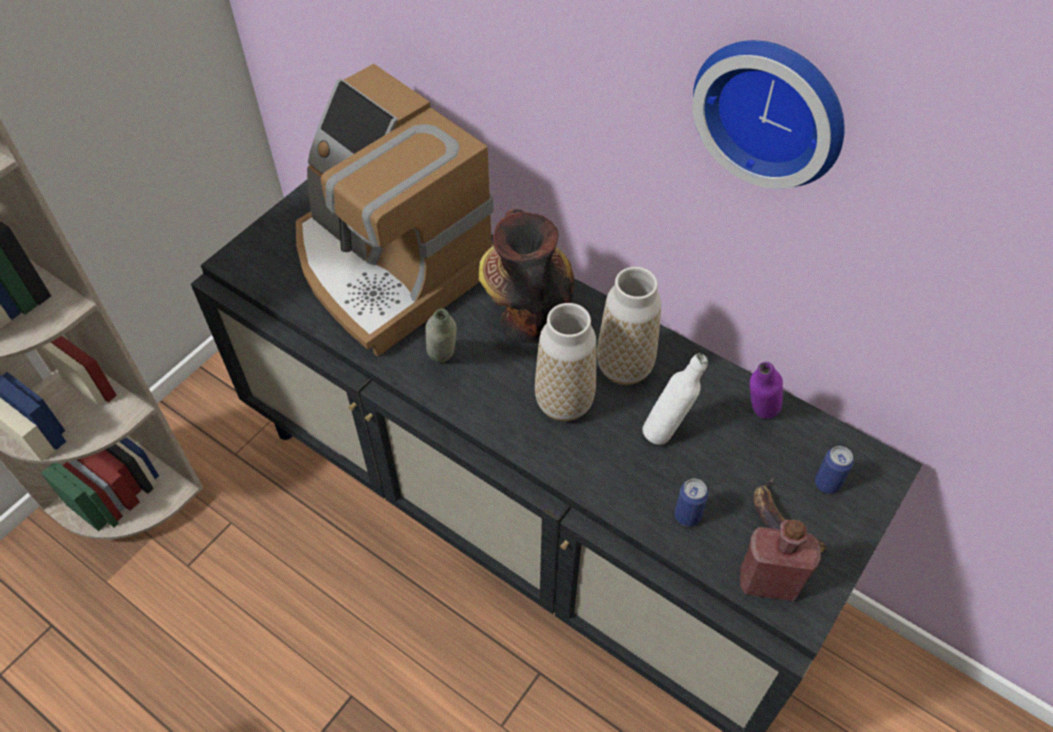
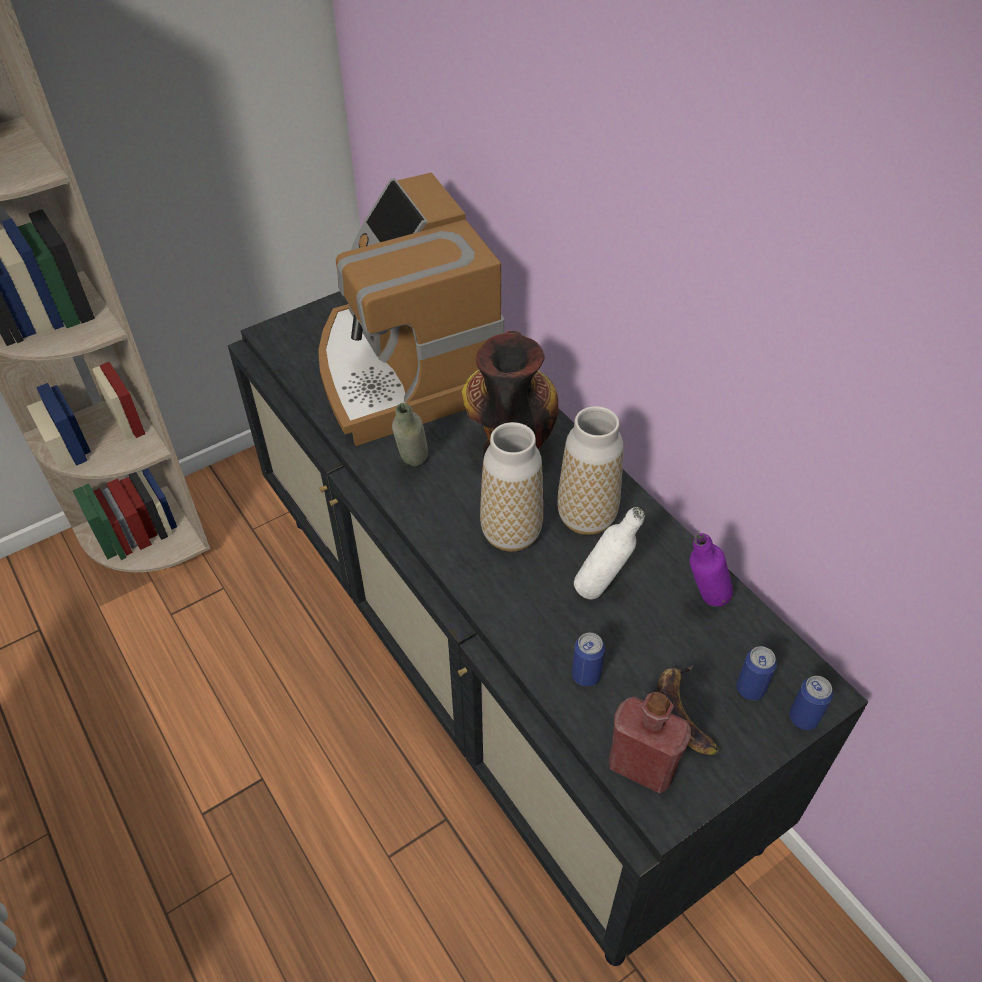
camera: 20 degrees right, 5 degrees down
(772, 109) = (751, 258): wall clock -> none
(879, 495) = (803, 718): none -> can

